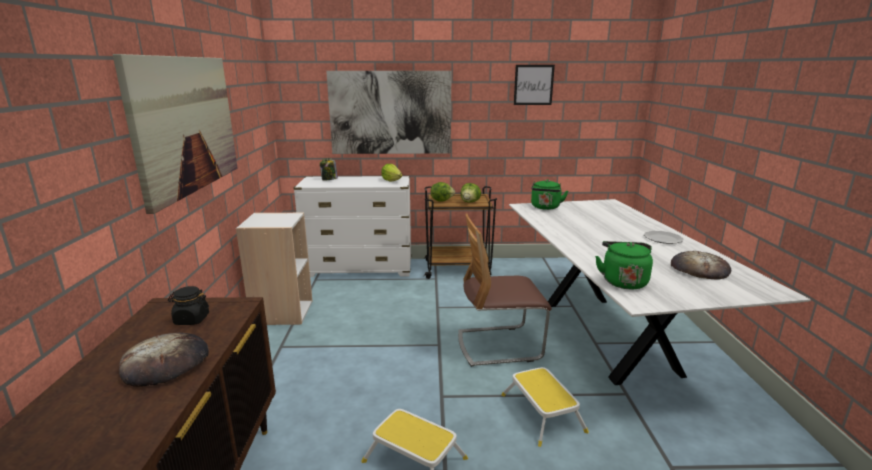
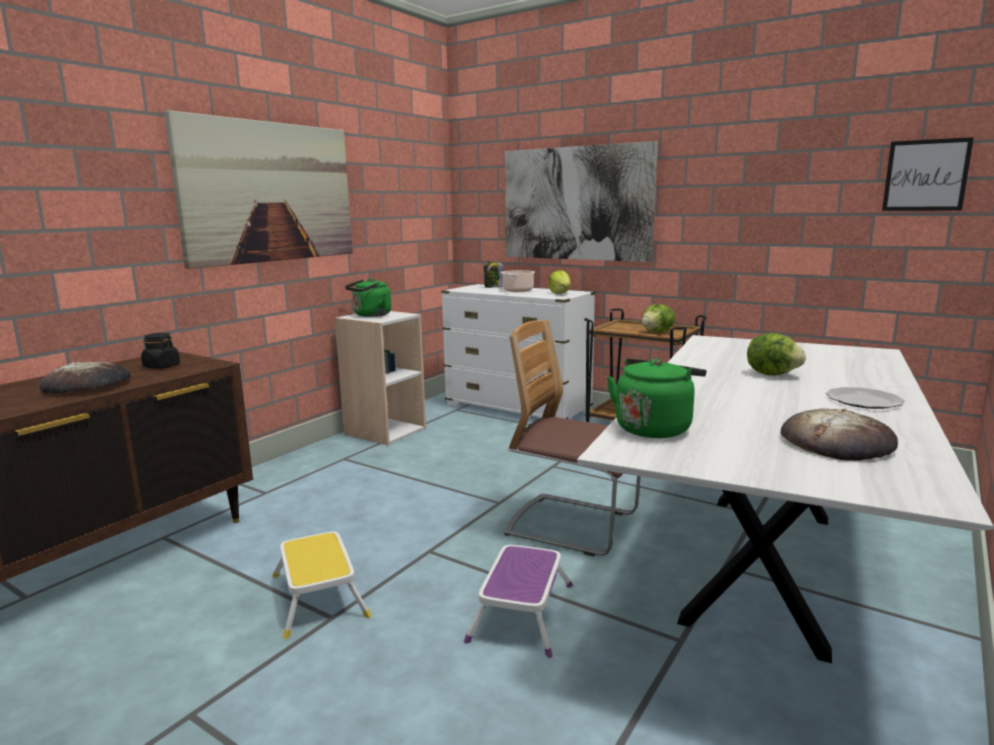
camera: 35 degrees right, 5 degrees down
(354, 181) = (517, 290): none -> cooking pot
(441, 200) = (621, 327): lettuce -> lettuce (772, 374)
(533, 85) = (785, 156): picture -> picture (926, 175)
(543, 412) = (522, 612): yellow step ladder -> purple step ladder
(545, 207) = (740, 344): green kettle -> green kettle (370, 315)

